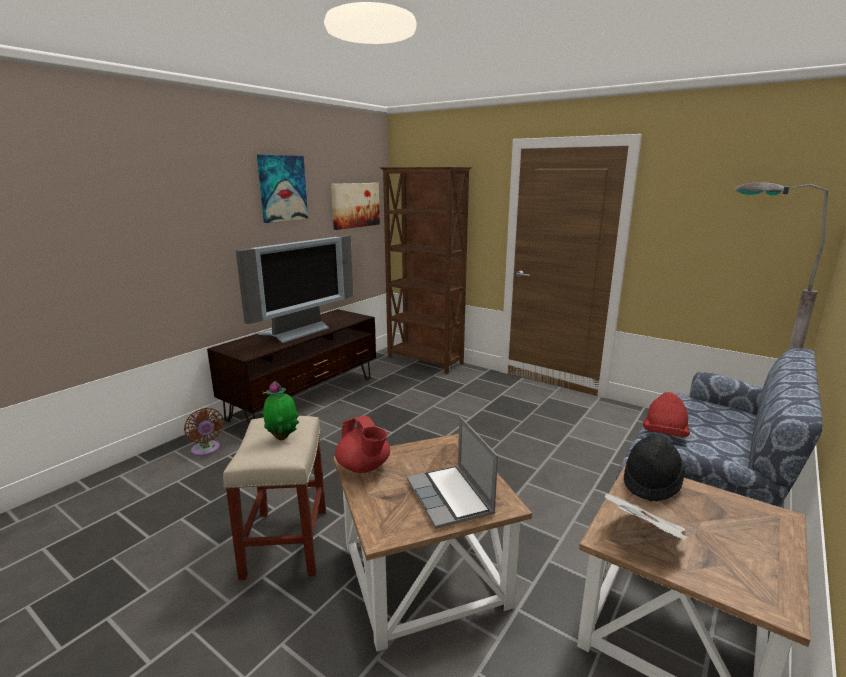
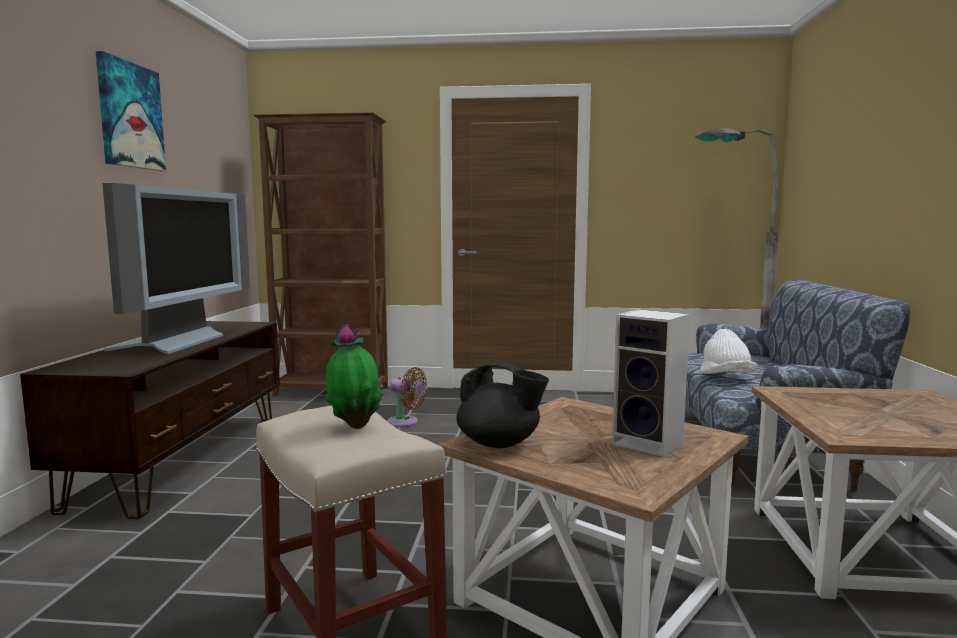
camera: 30 degrees left, 10 degrees down
(206, 450) = (53, 560): brown fan -> brown fan (405, 423)
(355, 205) = (217, 166): picture -> none
(364, 467) = (499, 443): red teapot -> black teapot
(451, 498) = (650, 443): laptop -> speaker
(646, 535) = (864, 425): newspaper -> none
(651, 482) = (799, 395): black hat -> none
(664, 435) = (726, 378): red hat -> white hat

